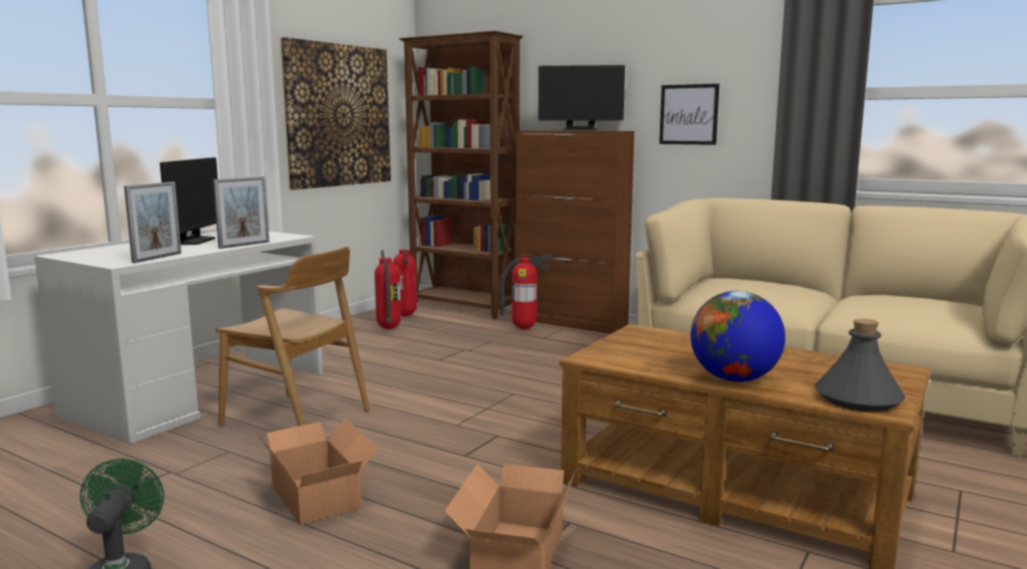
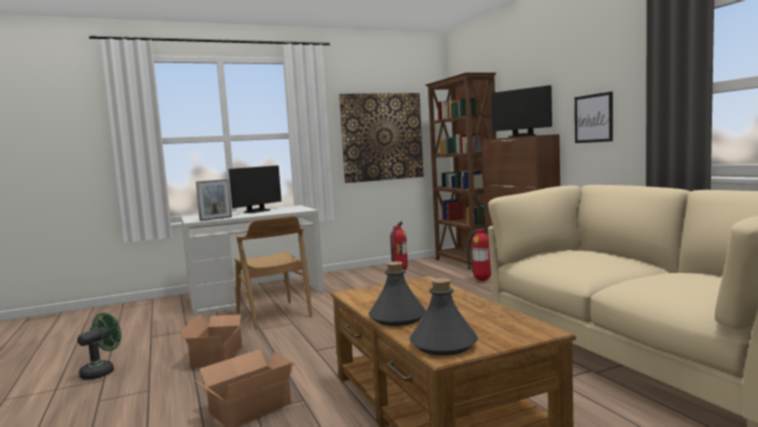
camera: 35 degrees right, 5 degrees down
(244, 245) = (270, 214): picture frame -> none
(406, 316) = (422, 265): fire extinguisher -> none
(734, 379) = (397, 318): globe -> grey bottle

